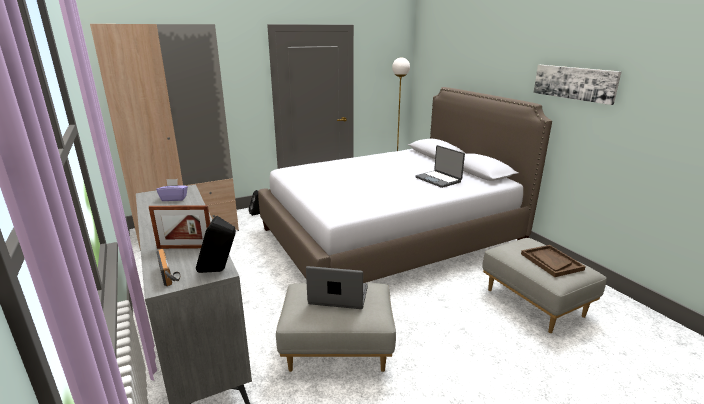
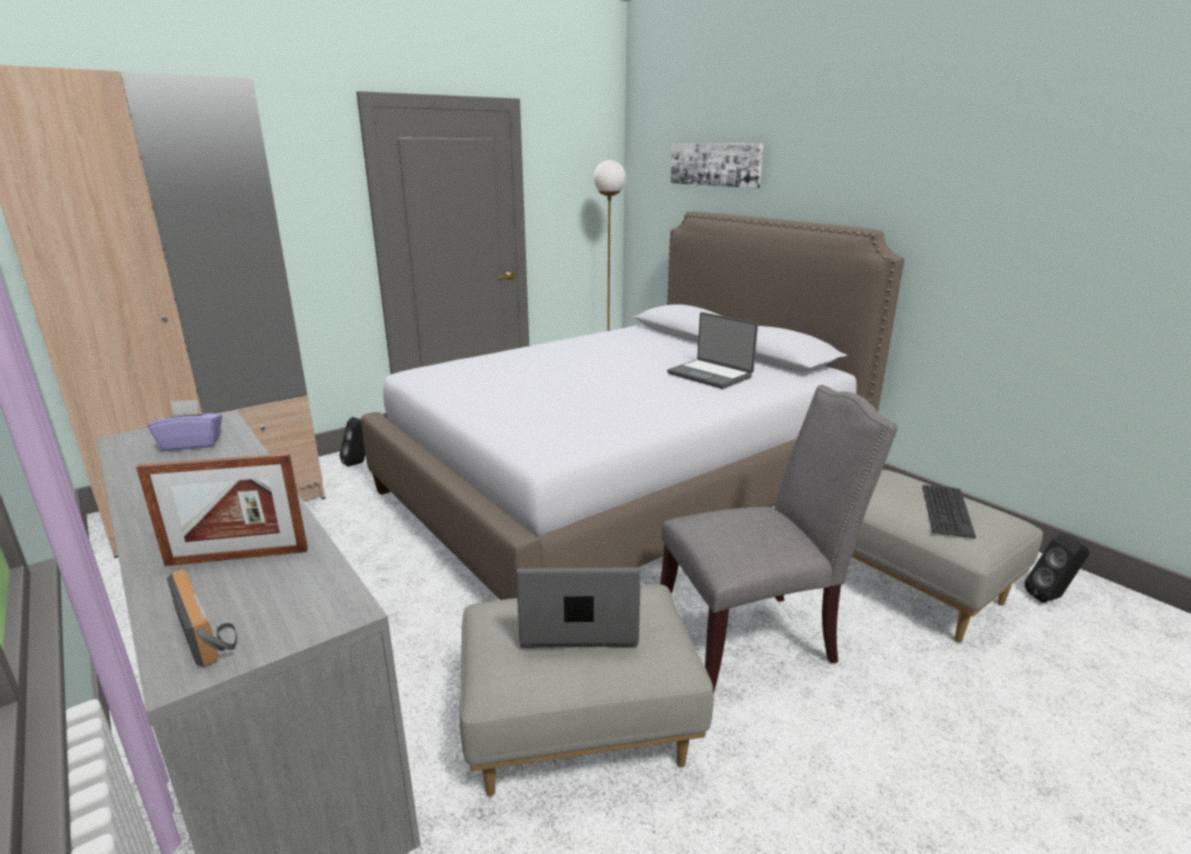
camera: 10 degrees left, 0 degrees up
(219, 271) = (335, 609): black speaker -> black speaker (1051, 597)
(437, 319) = (752, 639): none -> grey chair
(551, 262) = (945, 511): brown tray -> keyboard
(574, 83) = (943, 189): picture -> picture (715, 164)

